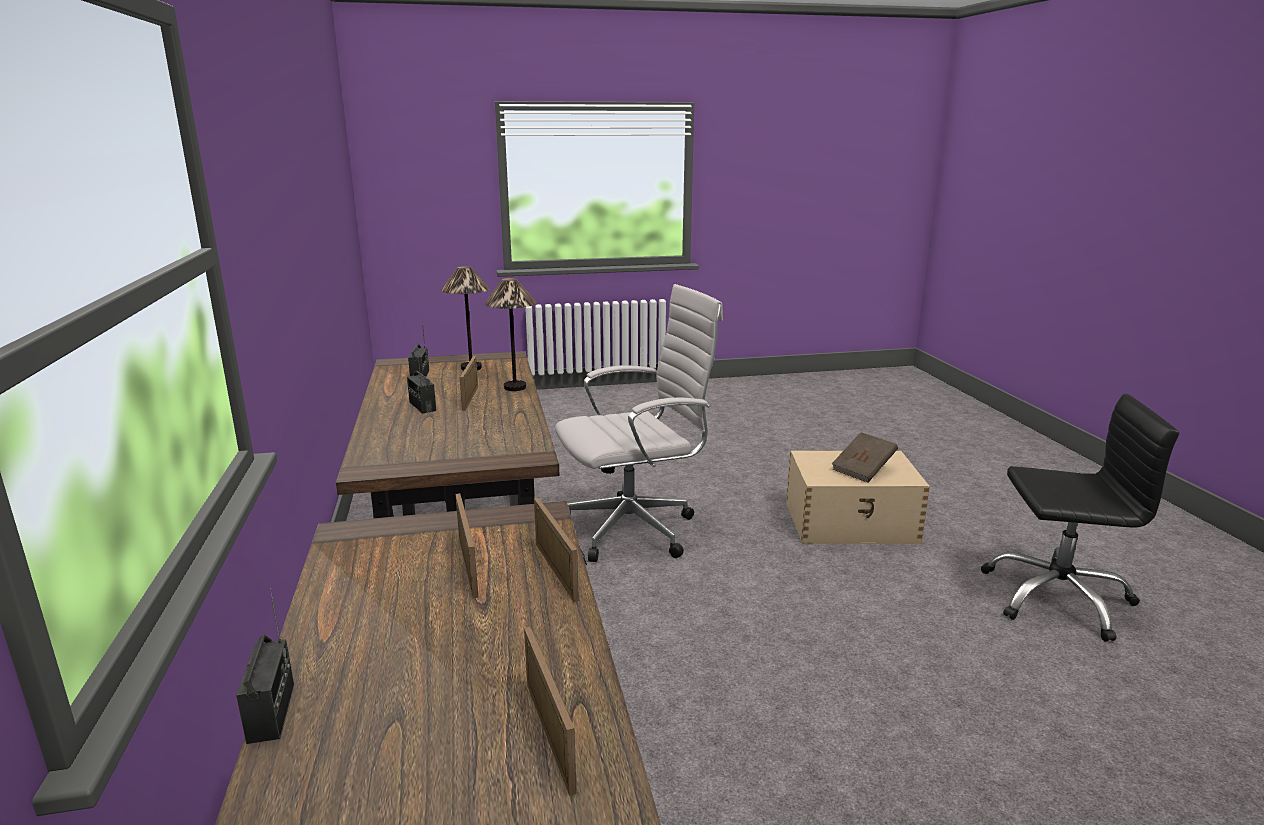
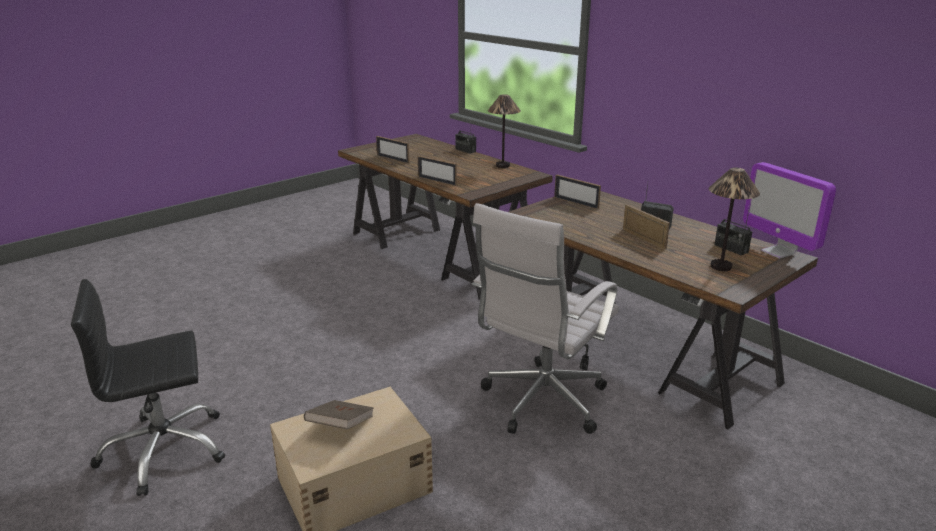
camera: 150 degrees right, 5 degrees up
(393, 366) = (778, 252): none -> monitor
(467, 566) = (470, 176): picture frame -> picture frame (576, 203)
(514, 387) = (638, 255): table lamp -> table lamp (503, 166)

